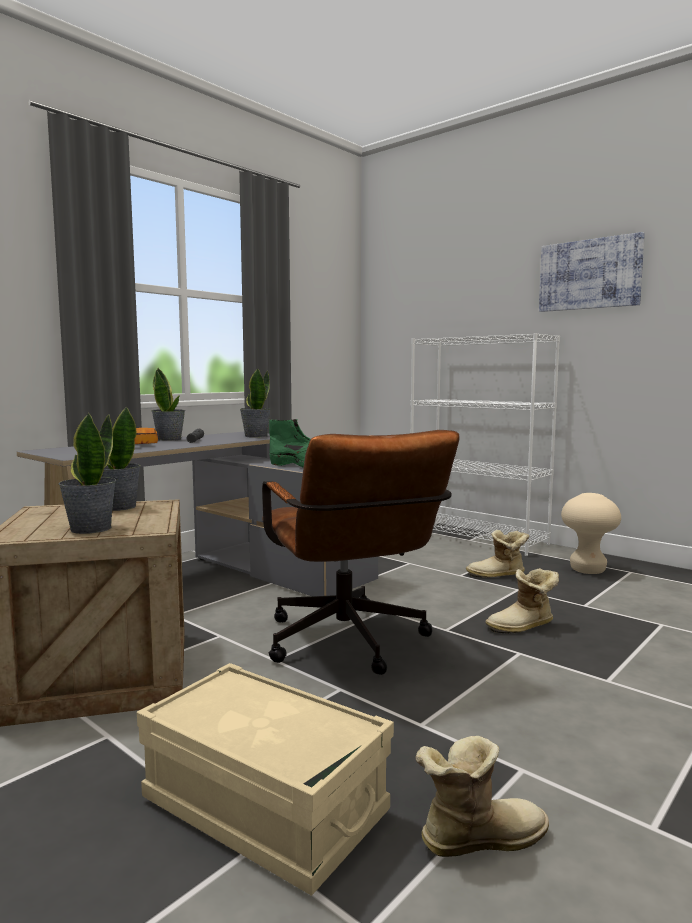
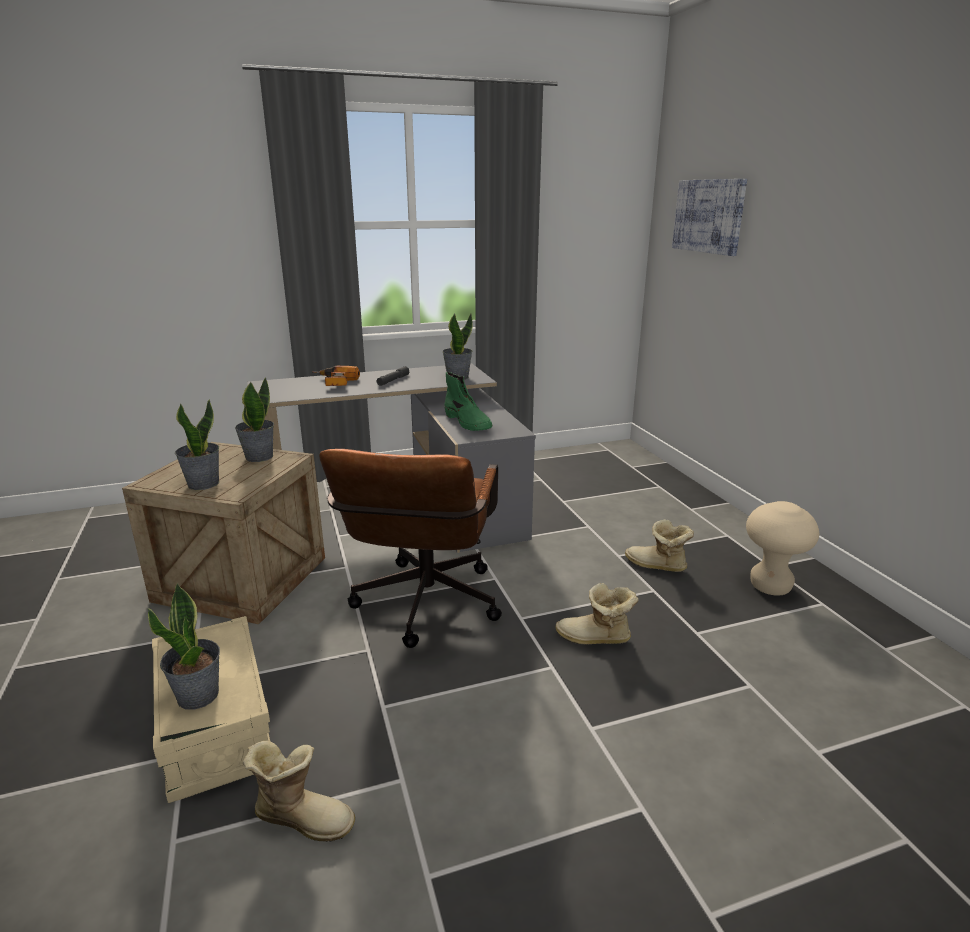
camera: 30 degrees right, 15 degrees up
(169, 439) = (379, 374): potted plant -> potted plant (199, 695)
(477, 538) = (703, 508): white bookcase -> none
(589, 274) = (876, 210): picture -> picture (708, 216)

